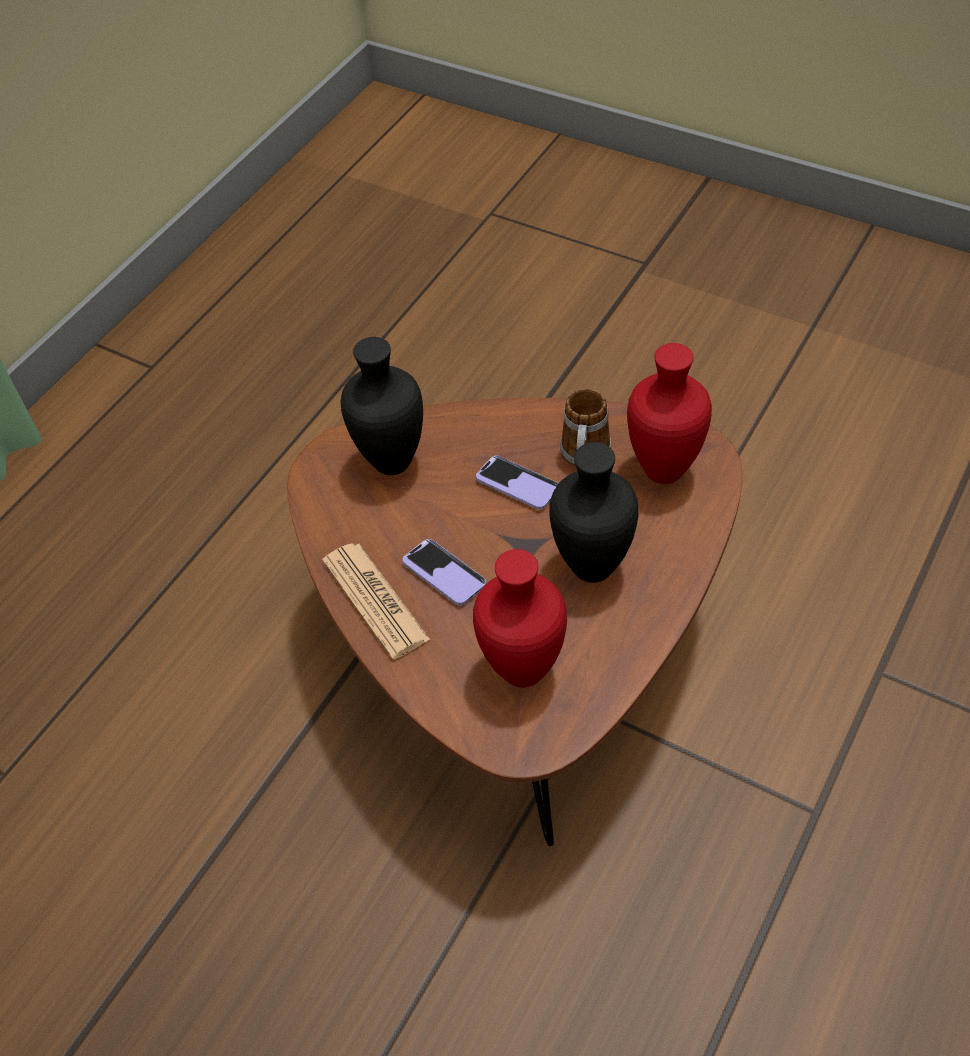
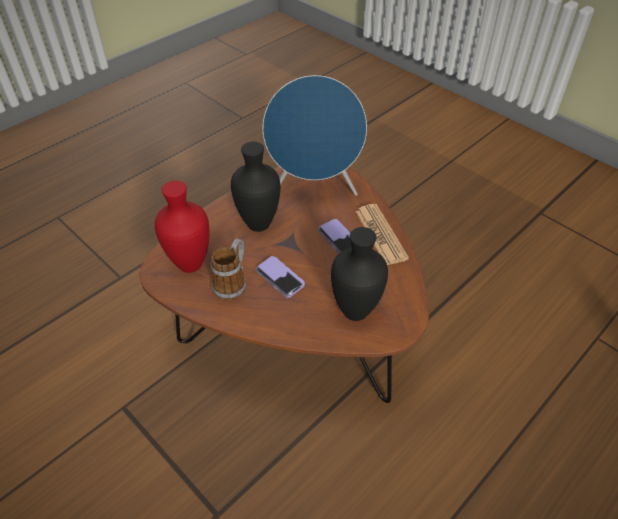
camera: 170 degrees left, 5 degrees down
(522, 673) = (314, 189): red vase -> blue speaker

